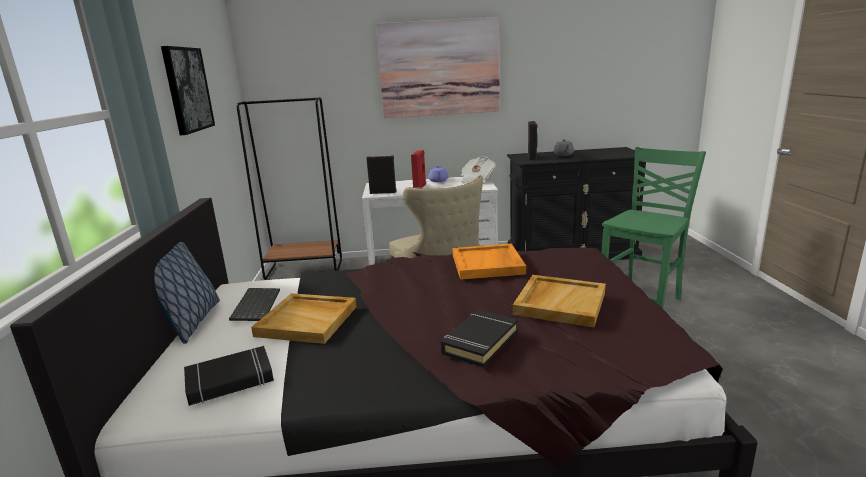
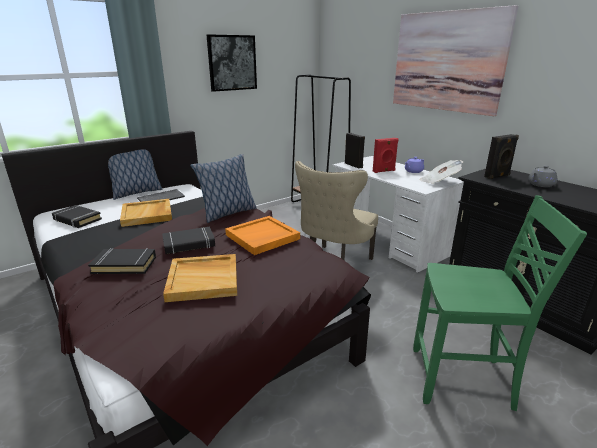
camera: 55 degrees right, 5 degrees up
(394, 271) = (227, 213): none -> pillow
(462, 299) = (189, 244): none -> black book

